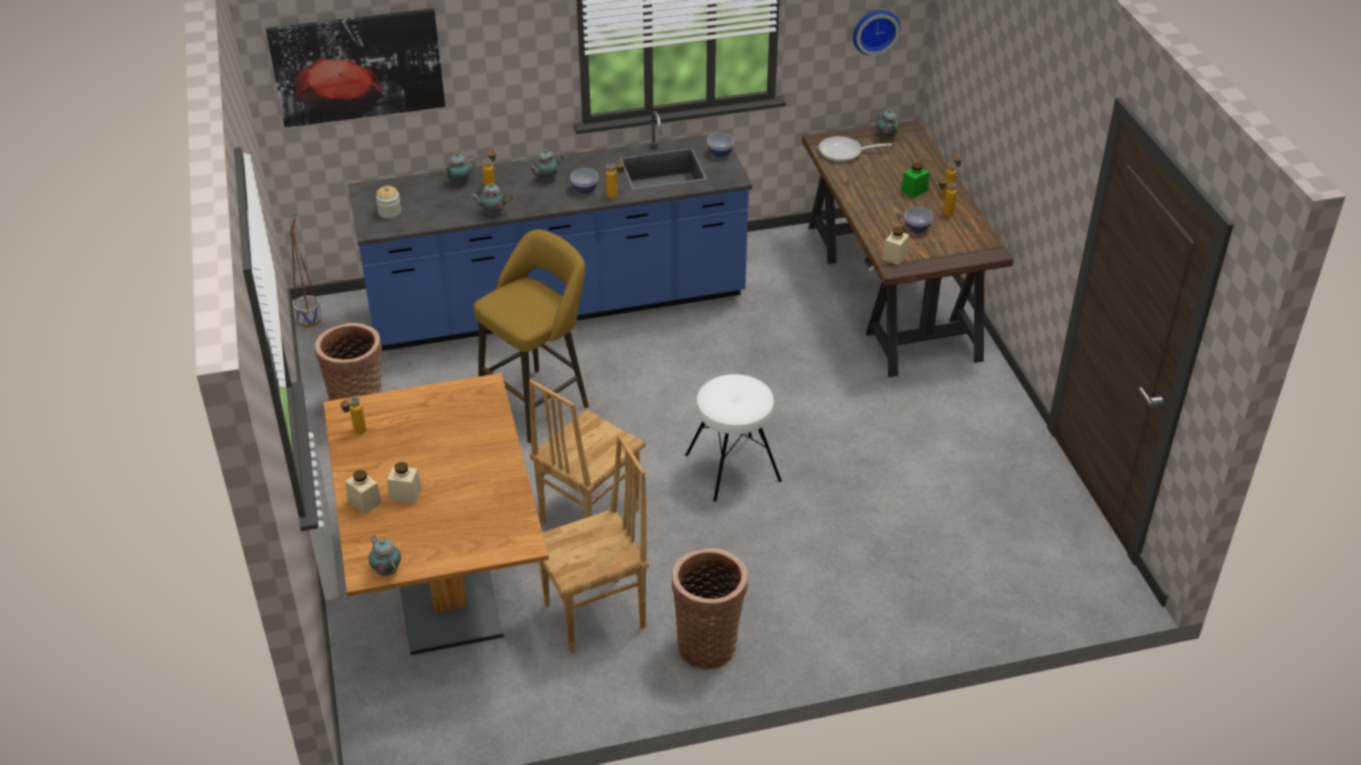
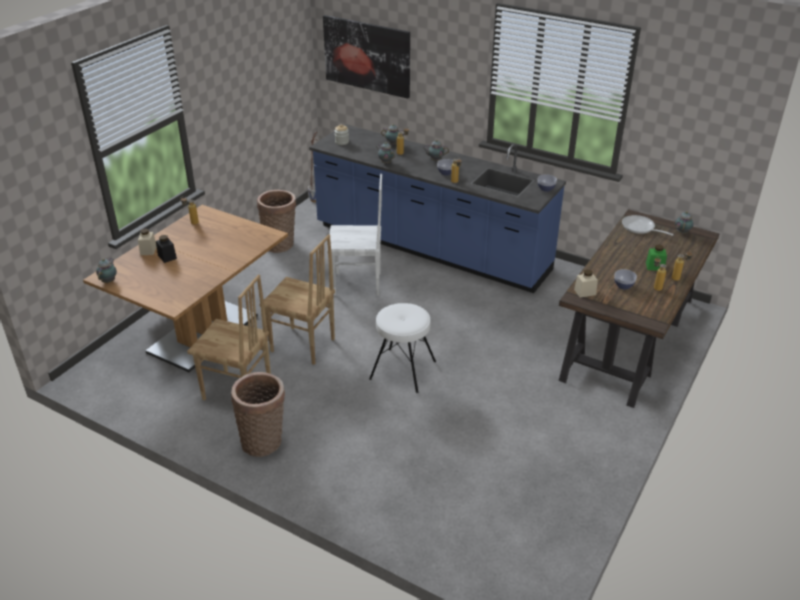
camera: 45 degrees right, 5 degrees down
(405, 494) = (167, 257): beige jar -> black jar
(538, 402) = (357, 284): yellow stool -> white chair
(588, 515) = (302, 346): brown chair -> brown chair turned 150 degrees counterclockwise
(875, 30) = (698, 150): wall clock -> none

